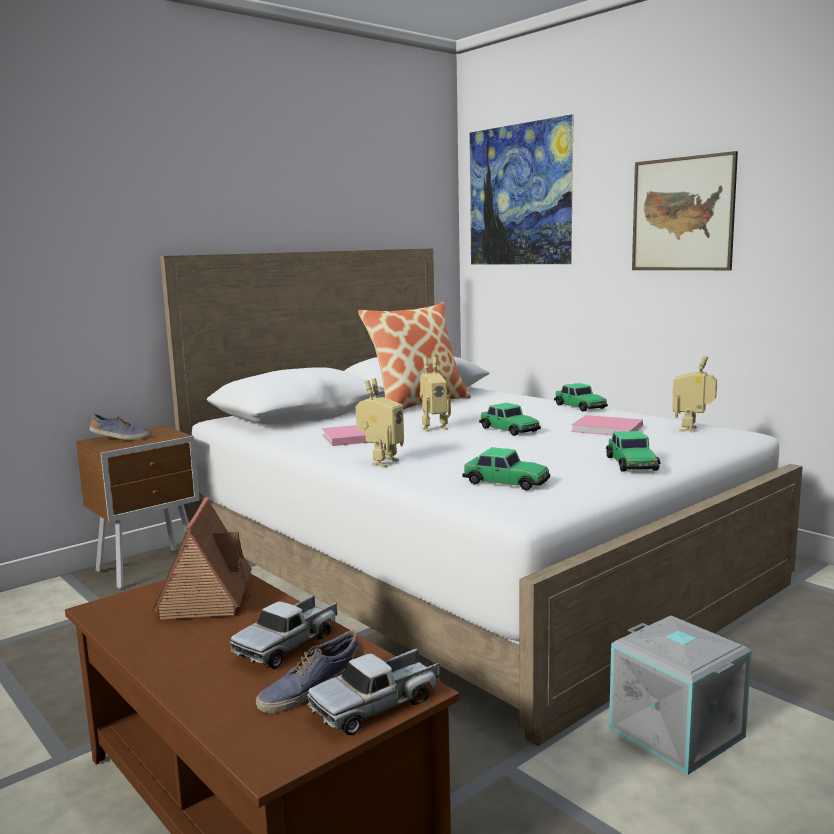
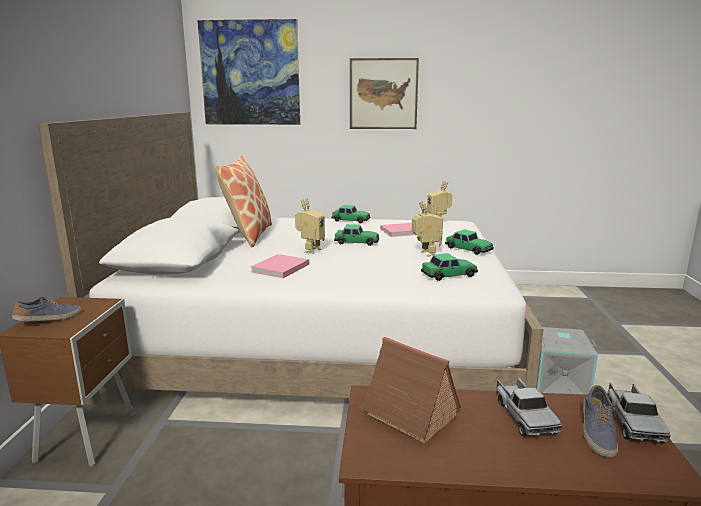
camera: 45 degrees left, 5 degrees up
(381, 462) = (349, 281): toy robot -> toy robot (425, 254)

